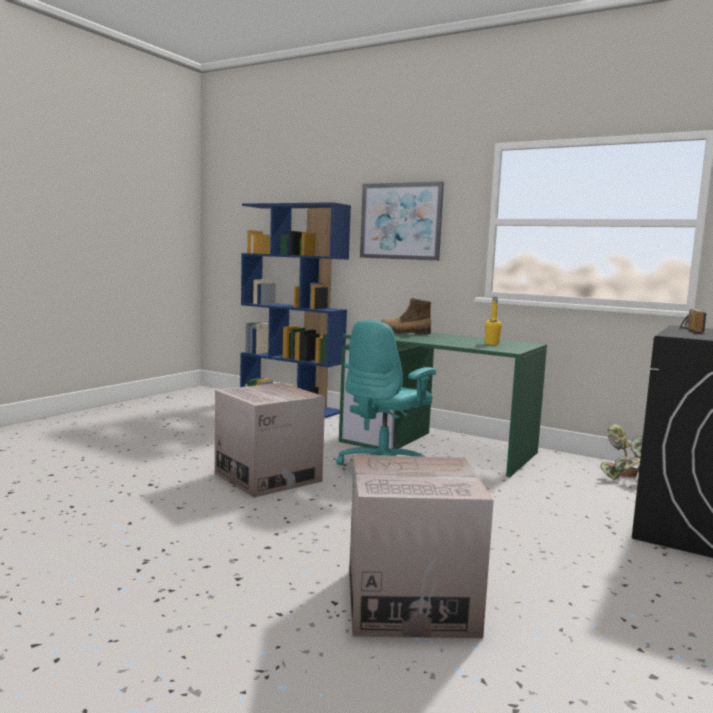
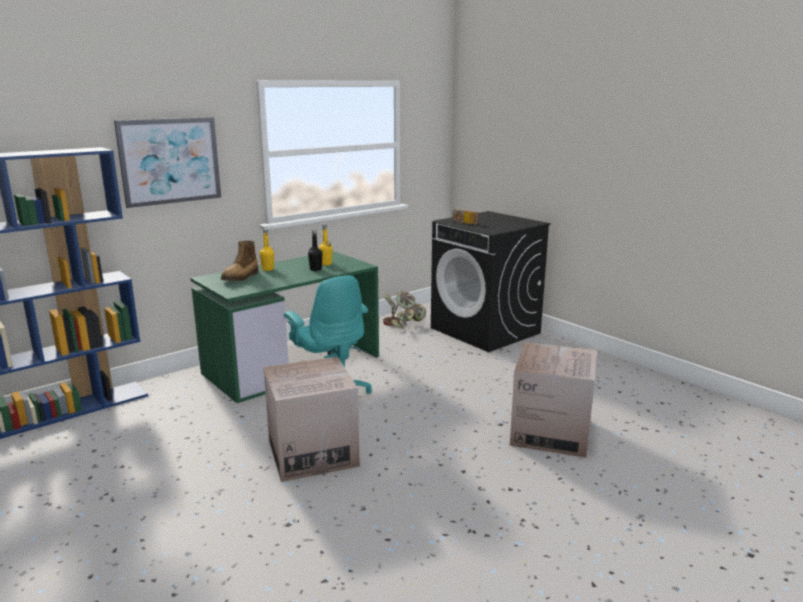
camera: 70 degrees left, 10 degrees up
(441, 336) = (268, 269): none -> yellow bottle
(465, 343) = (315, 269): none -> black bottle

